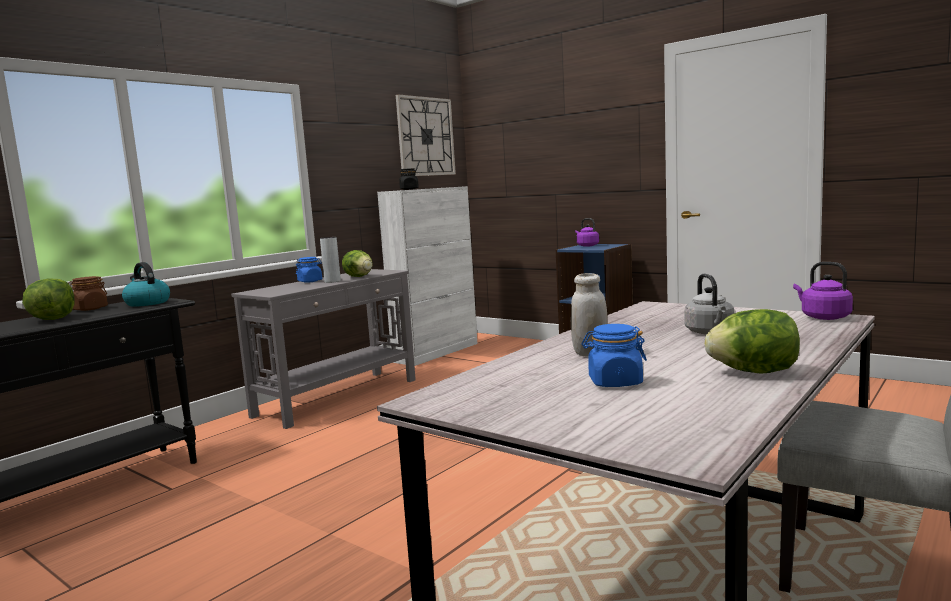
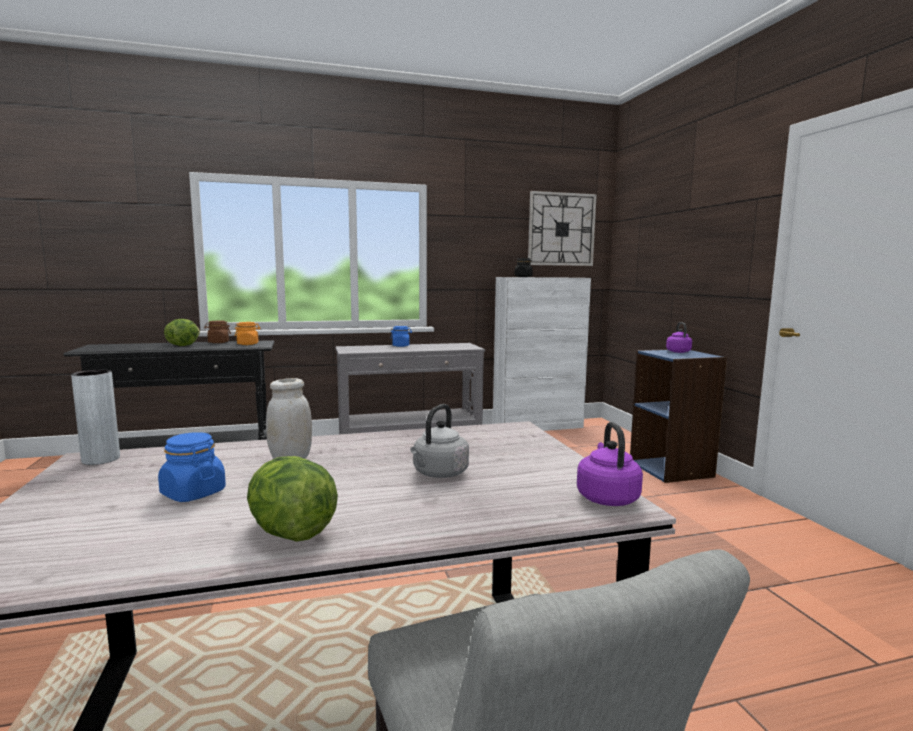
camera: 35 degrees right, 0 degrees up
(147, 303) = (248, 344): kettle -> orange jar
(332, 281) = (410, 348): grey vase -> grey vase (101, 459)
(359, 277) = (437, 348): lettuce -> none

